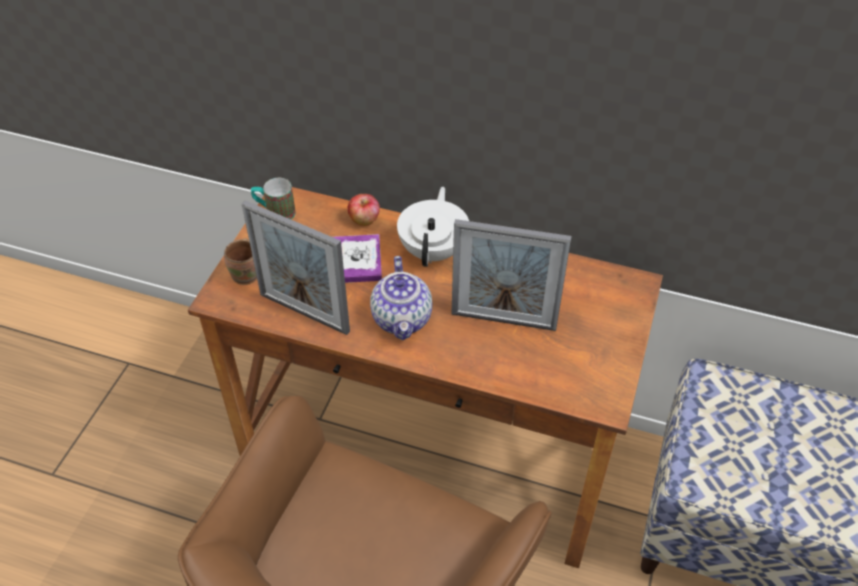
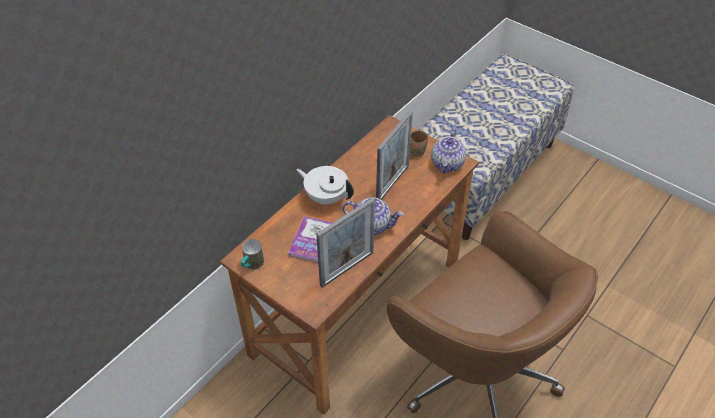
camera: 70 degrees left, 0 degrees up
(247, 274) = (301, 291): brown mug -> brown mug (416, 151)
(364, 219) = (283, 222): apple -> none
(591, 384) = (447, 164): none -> teapot

